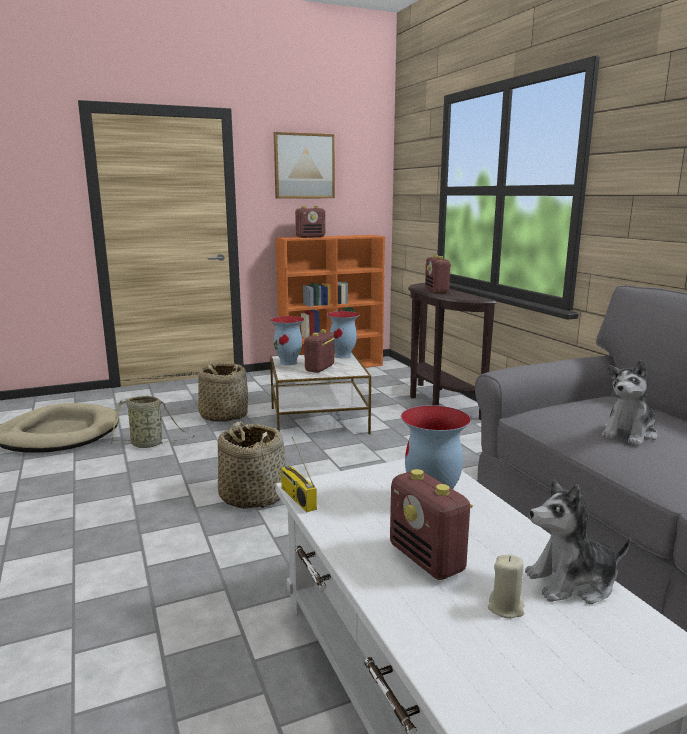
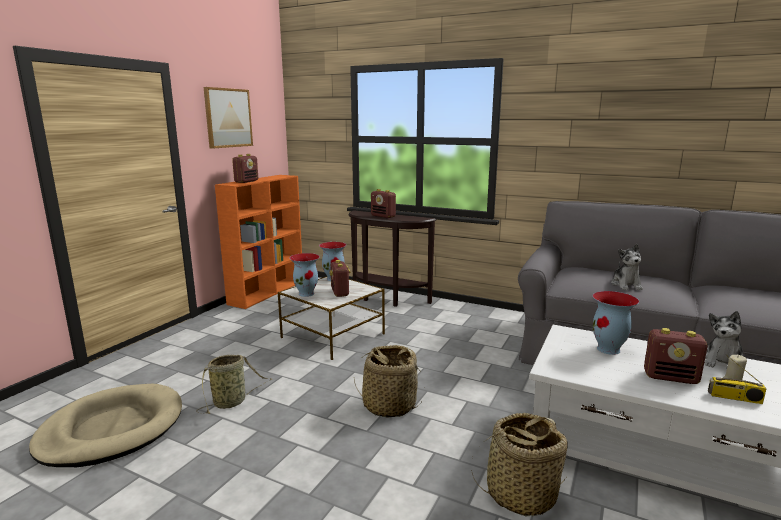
camera: 40 degrees left, 0 degrees up
(223, 415) = (251, 356): basket -> basket (520, 493)
(297, 498) = (560, 375): radio -> radio (734, 398)

